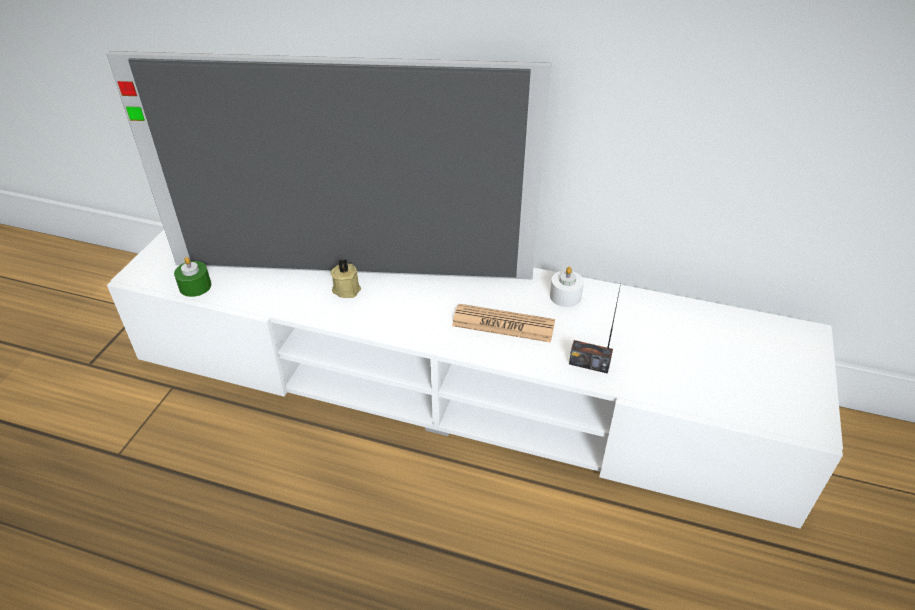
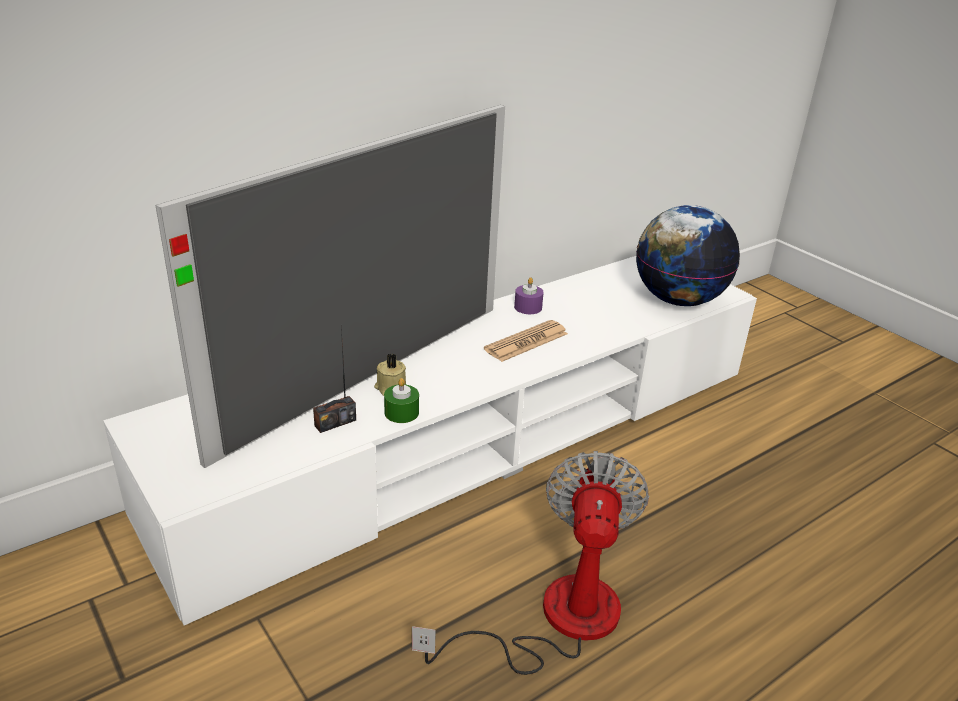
camera: 55 degrees left, 10 degrees down
(195, 286) = (261, 467): green candle -> green candle (401, 412)
(283, 555) = (555, 620): none -> fan
(565, 296) = (528, 307): white candle -> purple candle
(589, 364) = (605, 331): radio -> radio (335, 422)
(731, 389) = (678, 300): none -> globe

